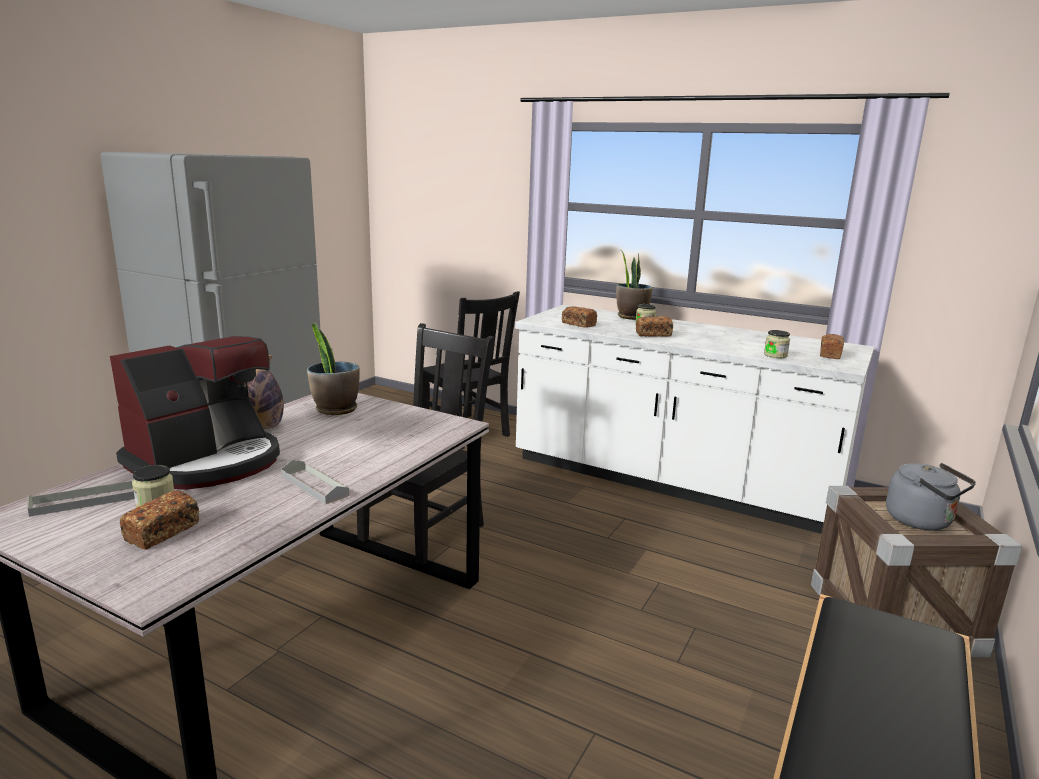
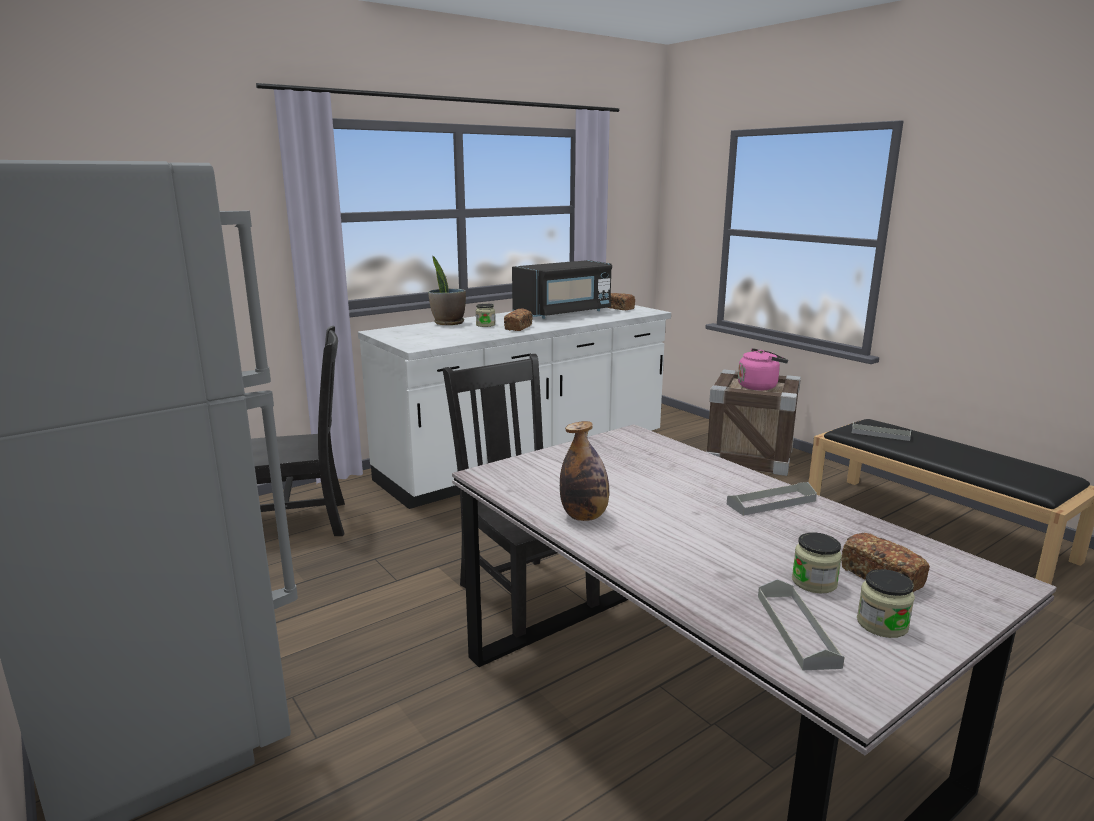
camera: 65 degrees left, 0 degrees up
(207, 462) = (688, 552): coffee machine -> none
(335, 409) = (546, 477): potted plant -> none
(578, 324) = (452, 338): bread -> none
(752, 340) = (564, 313): none -> black microwave
(775, 355) = (611, 316): jar -> jar (882, 624)
(875, 642) = (880, 434): none -> grey tray
(922, 521) = (759, 386): grey kettle -> pink kettle

